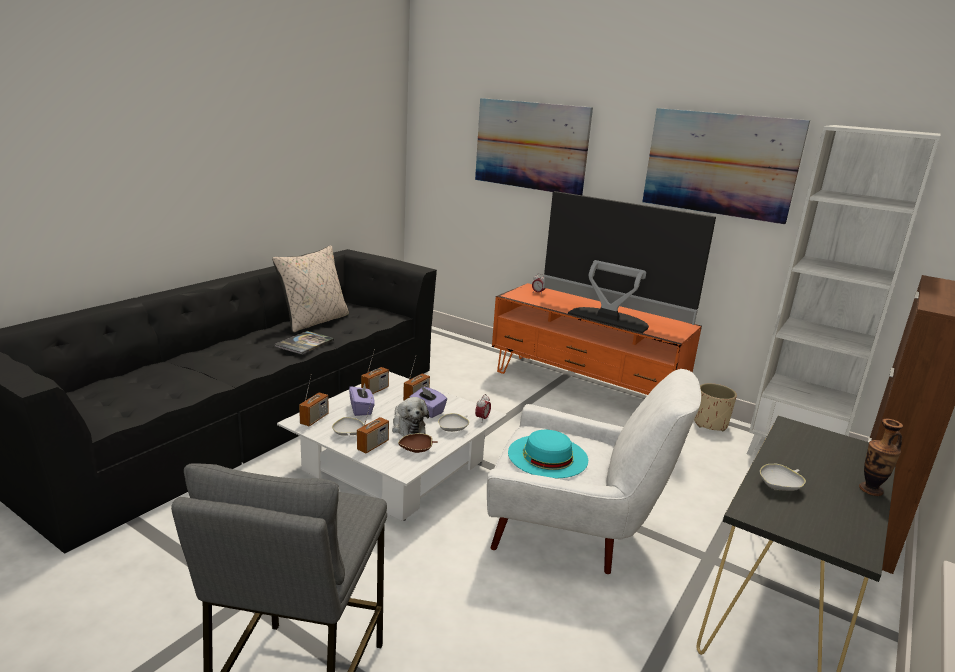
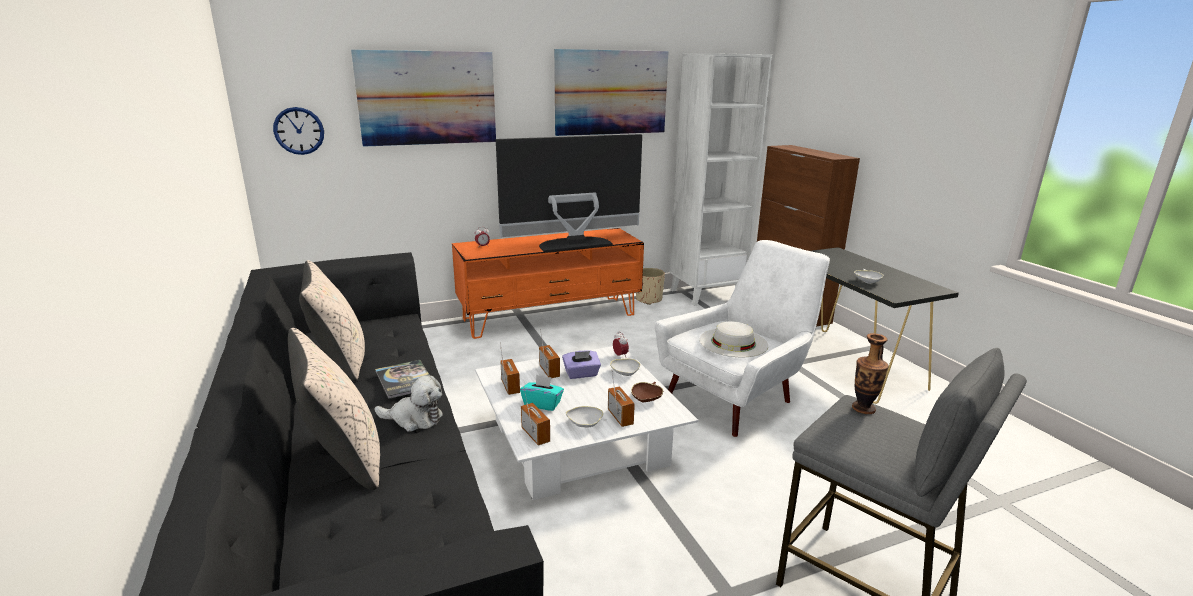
camera: 55 degrees left, 0 degrees up
(200, 359) = (344, 459): none -> beige pillow
(361, 409) = (542, 404): purple tissue box -> turquoise tissue box
(407, 427) = (601, 391): plush toy -> plush toy (414, 419)
(440, 159) = (299, 131): none -> wall clock
(547, 456) = (733, 342): turquoise hat -> white hat
(870, 490) = (878, 266): vase -> vase (863, 408)

